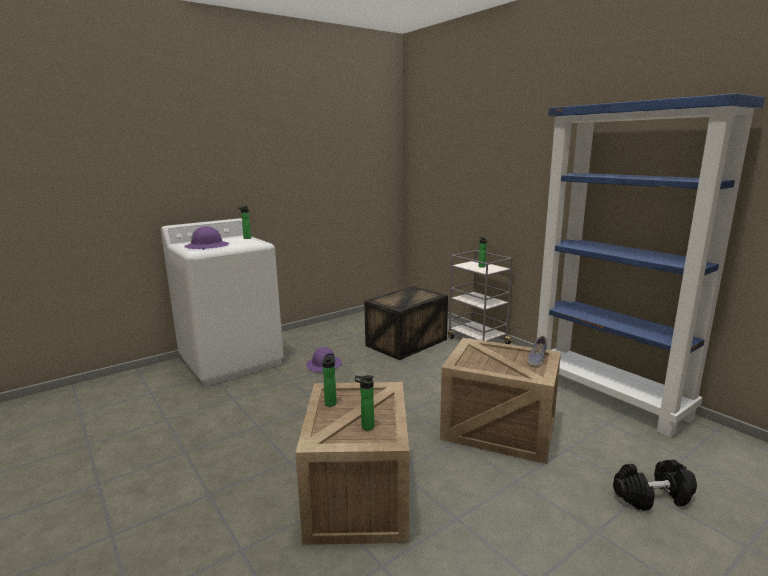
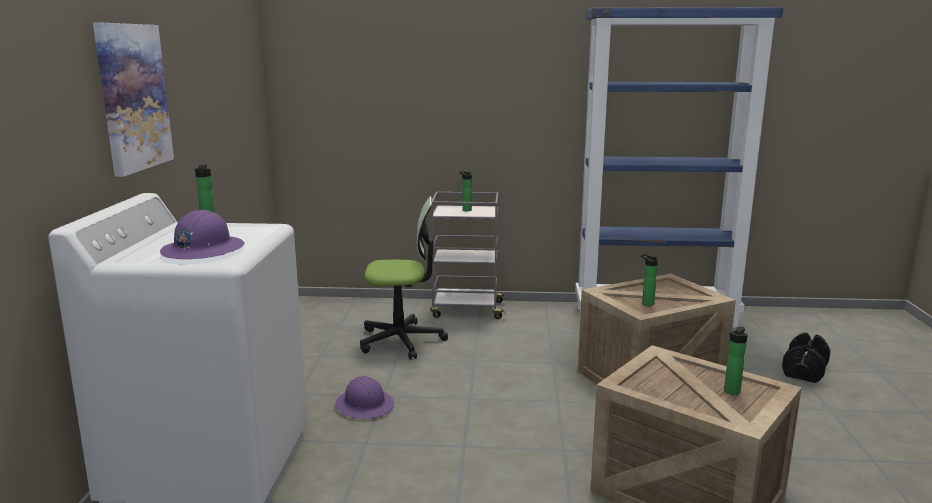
camera: 50 degrees left, 0 degrees up
(245, 170) = (133, 97): none -> picture
(331, 402) = (654, 391): bottle -> bottle (646, 303)
(406, 343) = (401, 340): crate -> office chair
(536, 359) = (670, 286): shoe -> none

